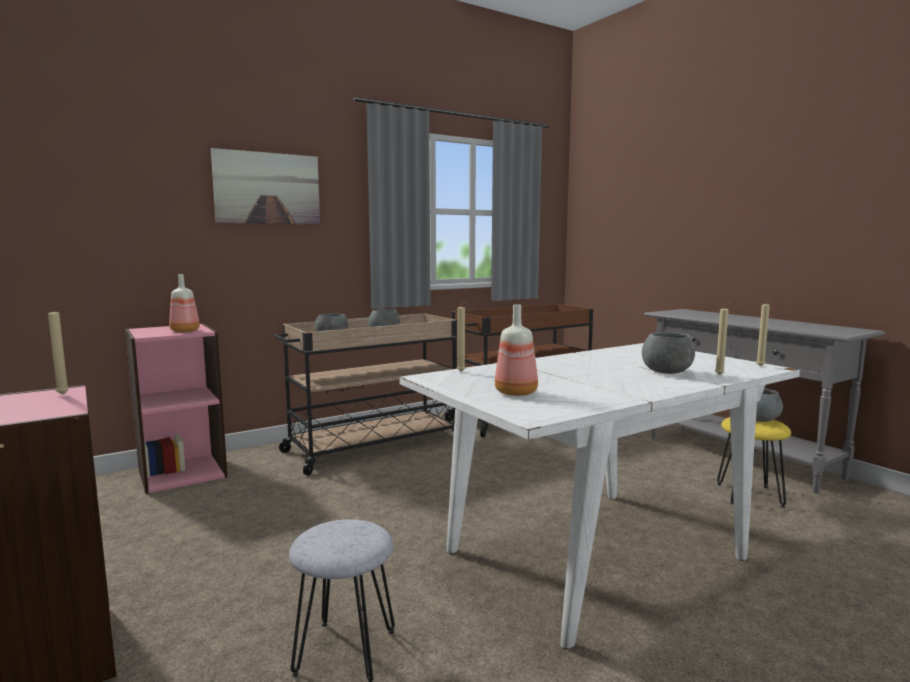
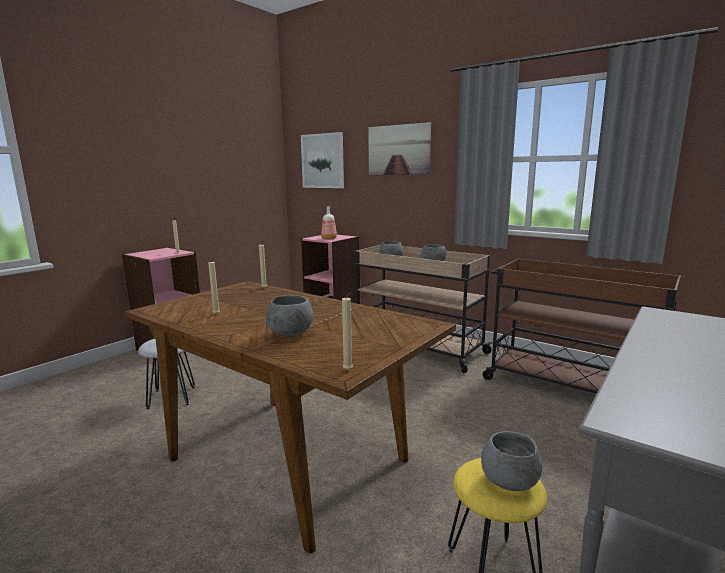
camera: 70 degrees right, 5 degrees up
(98, 195) = (323, 161): none -> picture
(516, 392) = (207, 302): bottle -> none
(596, 553) = (289, 460): white dining table -> brown dining table
(720, 374) = (289, 352): beige candle -> beige candle (217, 314)

